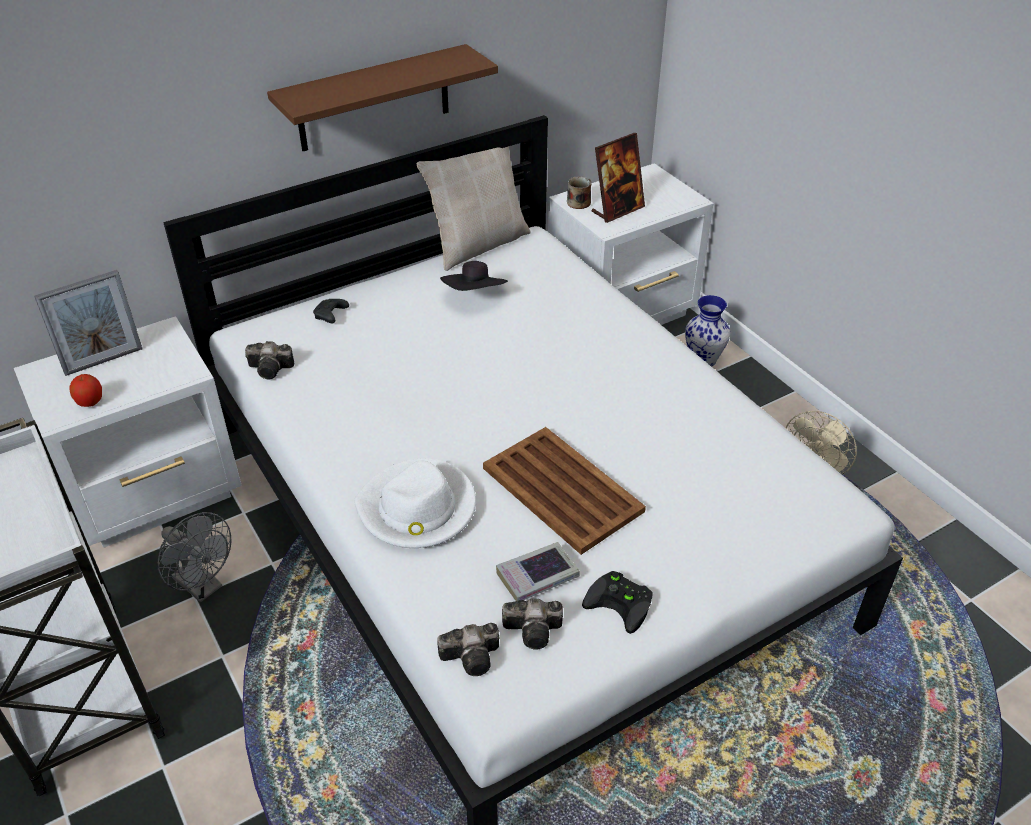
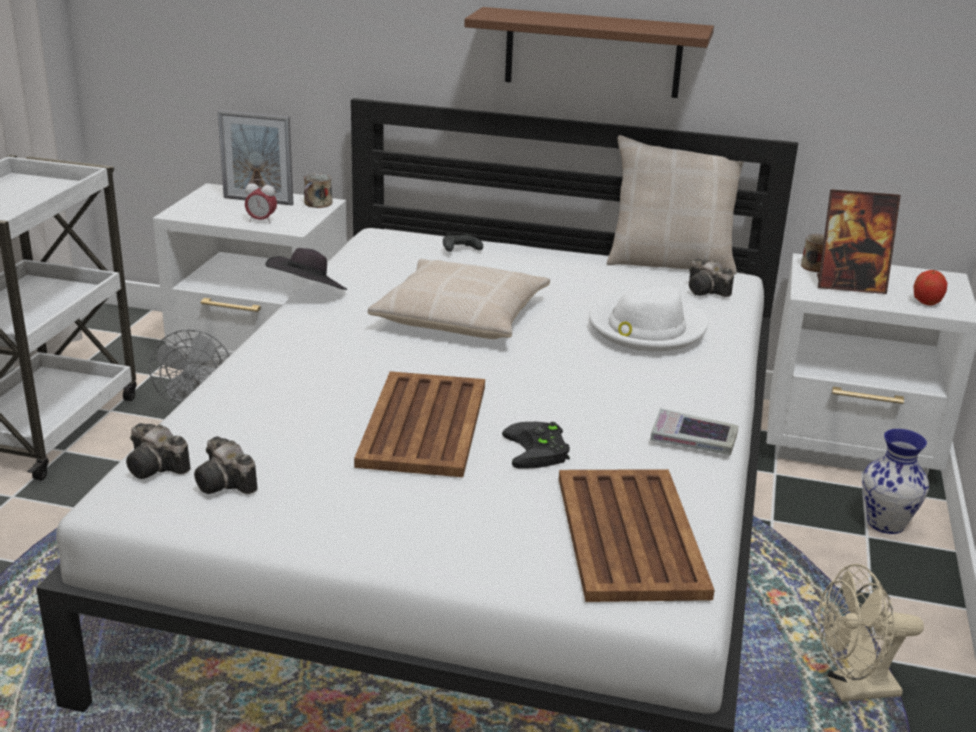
camera: 45 degrees right, 15 degrees down
(90, 402) = (210, 214): apple -> apple (926, 302)
(149, 382) = (261, 221): none -> alarm clock
(161, 334) = (317, 204): none -> mug
(272, 369) = (360, 258): camera -> camera (707, 291)
(417, 509) = (296, 373): white hat -> white hat (646, 328)
(432, 379) = (461, 316): none -> beige pillow
(475, 296) = (599, 287): black hat -> black hat (308, 293)
(537, 576) = (295, 458): book -> book (693, 439)
(622, 603) = (323, 515): black game controller -> black game controller (539, 451)
(773, 483) = (630, 533): none -> brown tray

